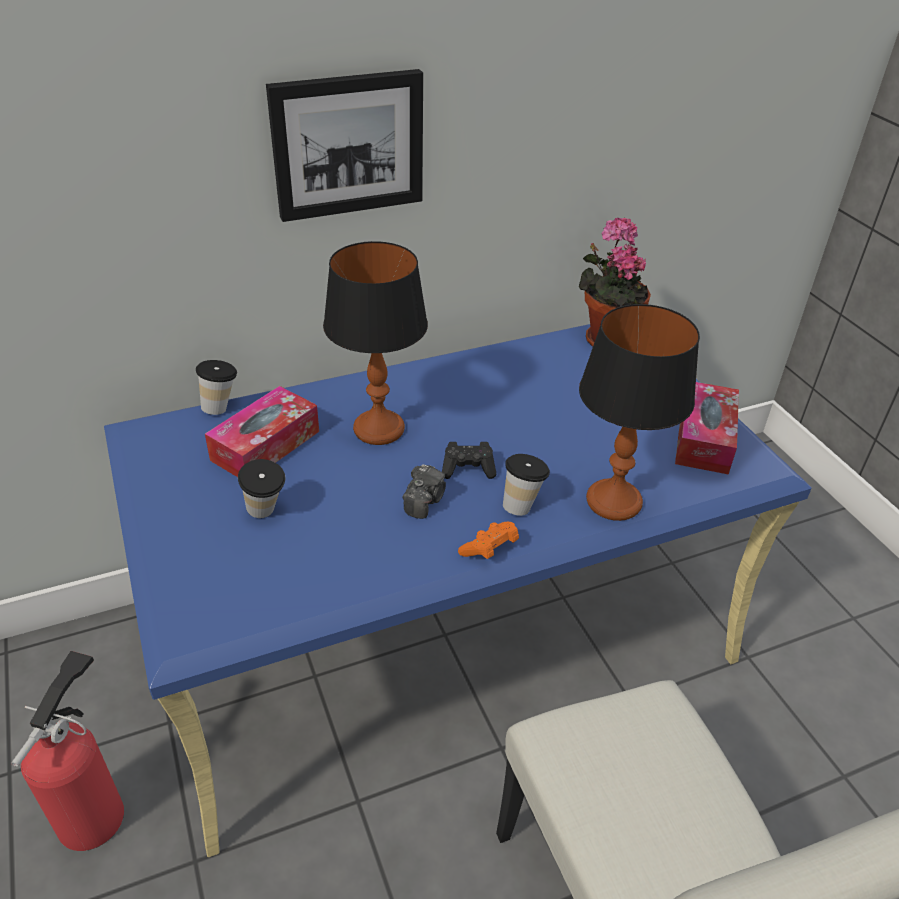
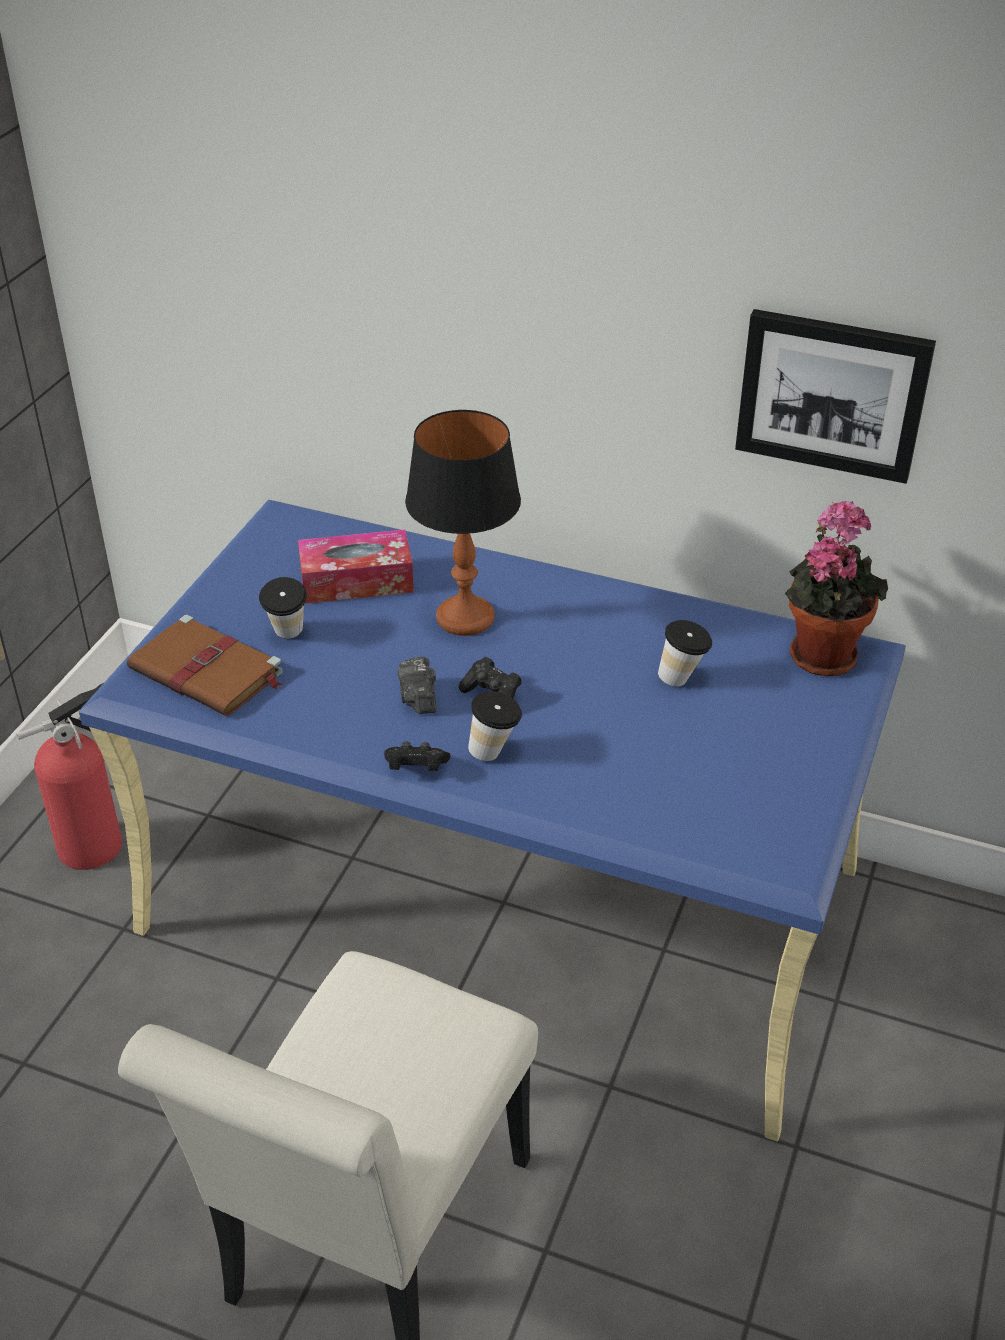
camera: 45 degrees right, 0 degrees up
(221, 407) = (364, 529): cup -> cup (682, 679)
(236, 579) = (208, 672): none -> brown book
(348, 144) = (540, 307): picture -> picture (832, 394)
(424, 501) = (419, 699): camera -> camera turned 105 degrees clockwise
(489, 549) = (415, 768): orange game controller -> black game controller
(613, 501) = (581, 799): table lamp -> none
(704, 438) = (767, 804): tissue box -> none

